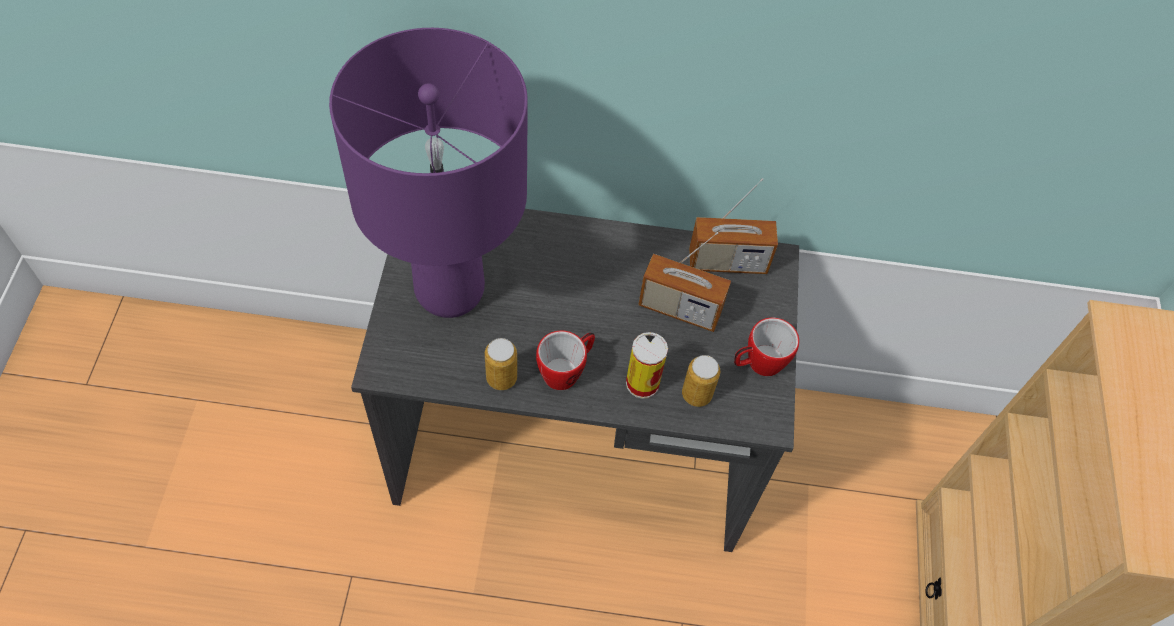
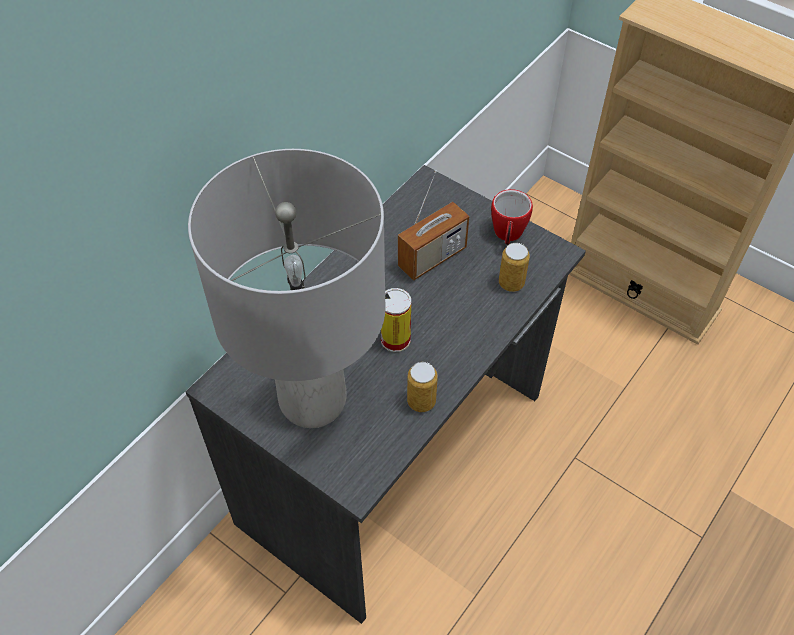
camera: 55 degrees left, 5 degrees down
(449, 289) = (311, 401): purple table lamp -> grey table lamp
(566, 370) = (441, 354): mug -> none
(642, 383) = (482, 311): can -> can (395, 340)
(727, 262) = (411, 210): radio -> none

